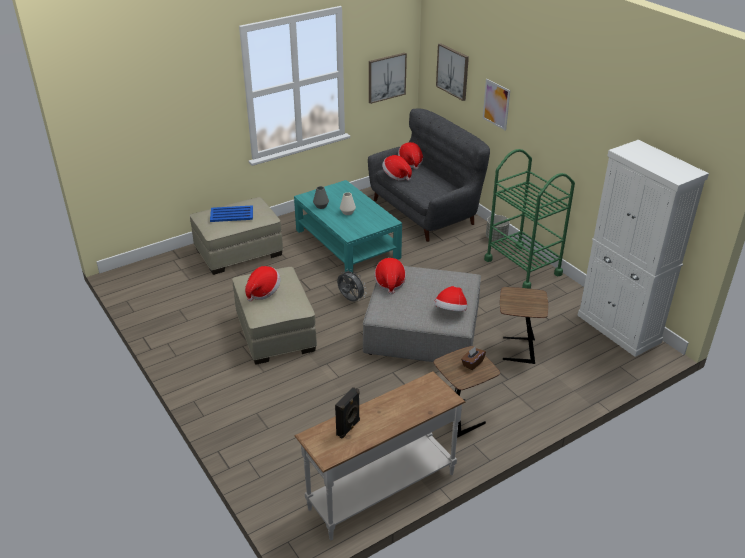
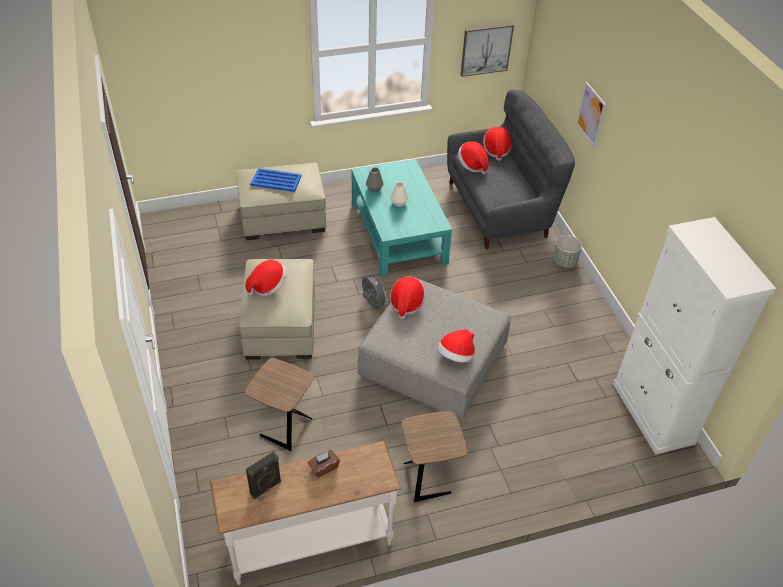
camera: 15 degrees right, 10 degrees up
(453, 71) = (557, 60): picture -> none
(472, 363) = (442, 434): brown tissue box -> brown tissue box (324, 468)
(517, 350) = (525, 412): brown side table -> brown side table (284, 427)
(522, 267) = (578, 306): green cart -> none

